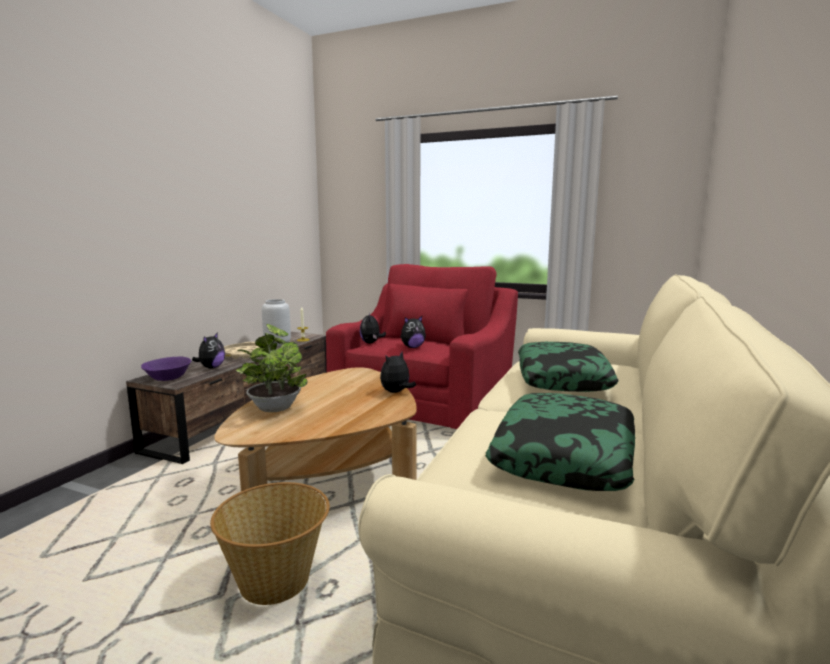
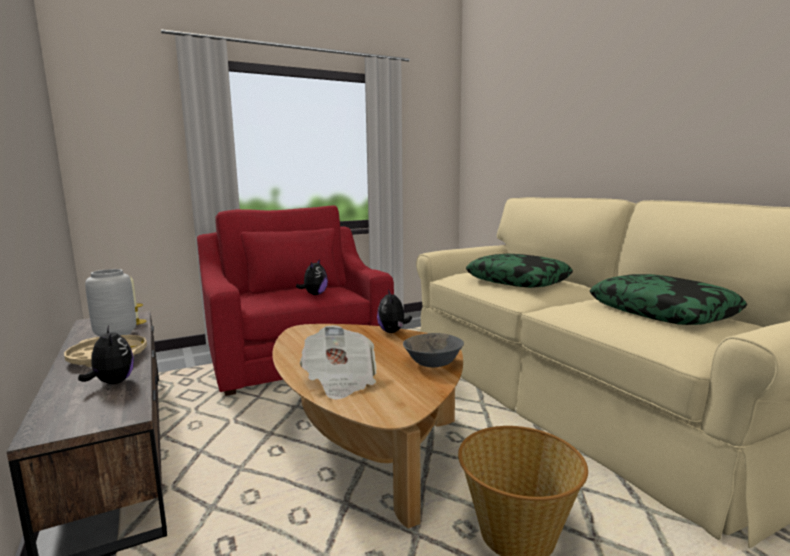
camera: 50 degrees left, 0 degrees up
(168, 378) = (85, 416): purple bowl -> none
(275, 407) = (340, 381): potted plant -> newspaper
(346, 421) = (434, 363): none -> grey bowl
(371, 343) = (257, 301): plush toy -> none

